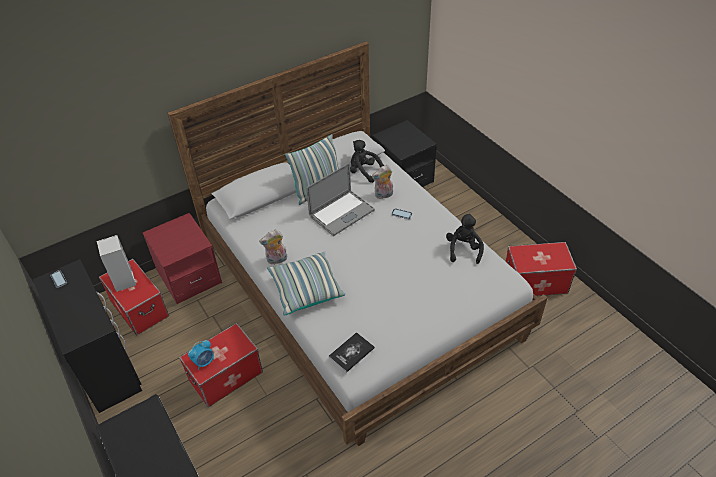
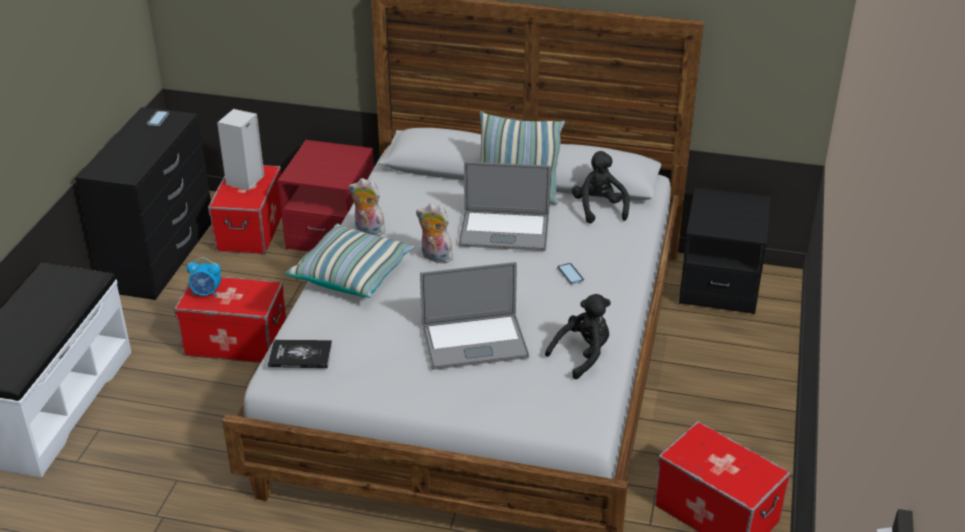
camera: 45 degrees right, 10 degrees down
(383, 195) = (581, 244): plush toy -> plush toy (435, 257)
(414, 279) = (474, 342): none -> laptop

